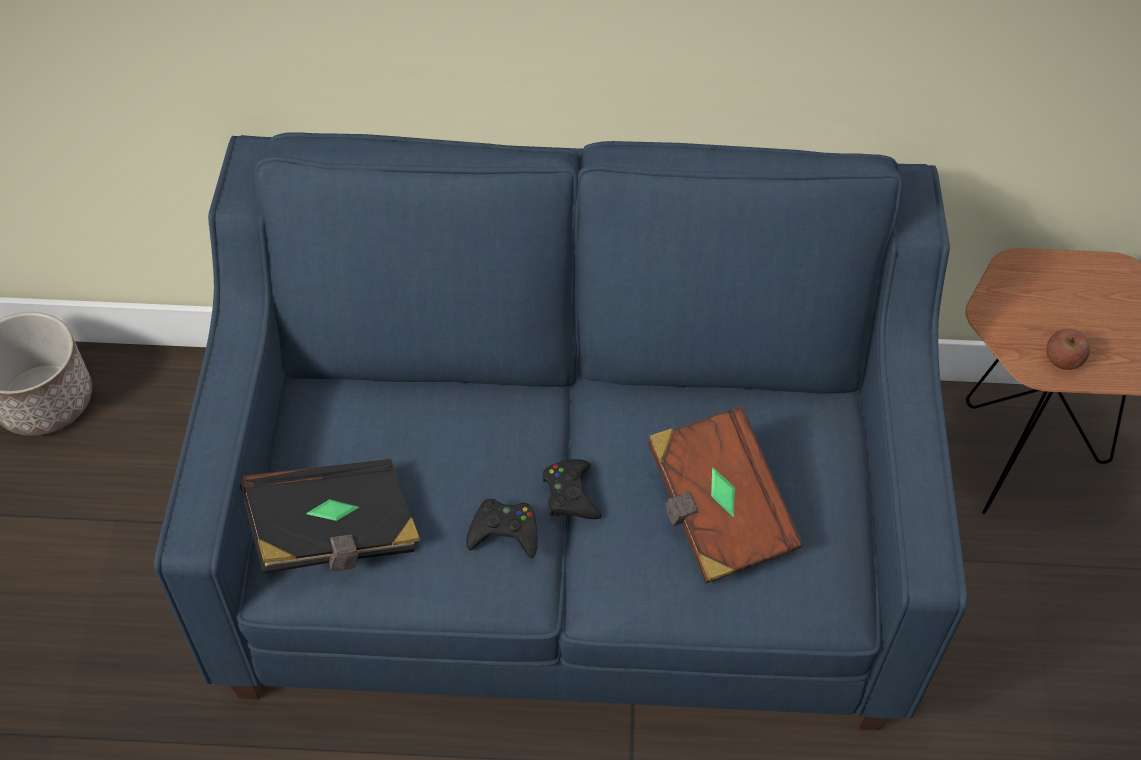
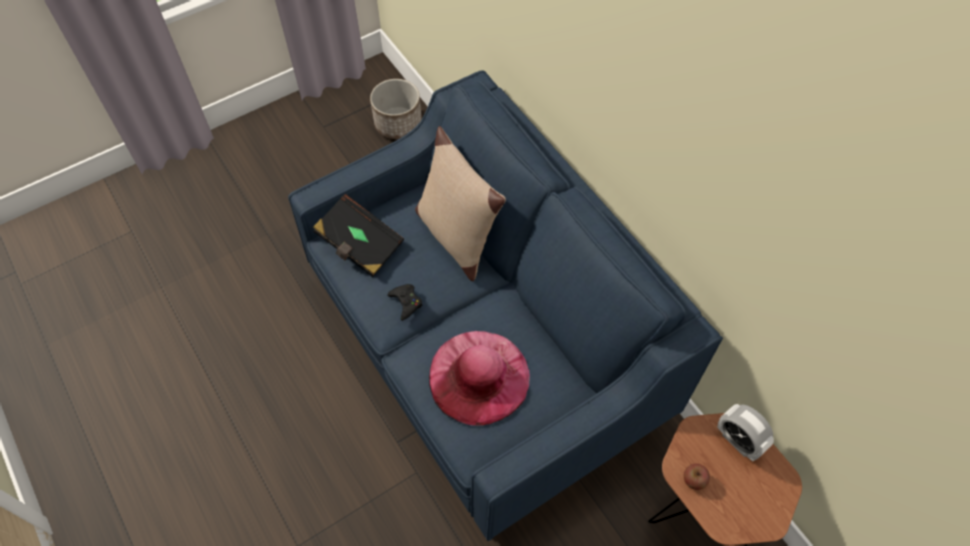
camera: 55 degrees right, 5 degrees up
(438, 394) = (456, 235): none -> beige pillow
(570, 494) = (445, 315): black game controller -> none
(717, 512) = (478, 376): brown book -> pink hat
(1037, 280) = (738, 441): none -> alarm clock

